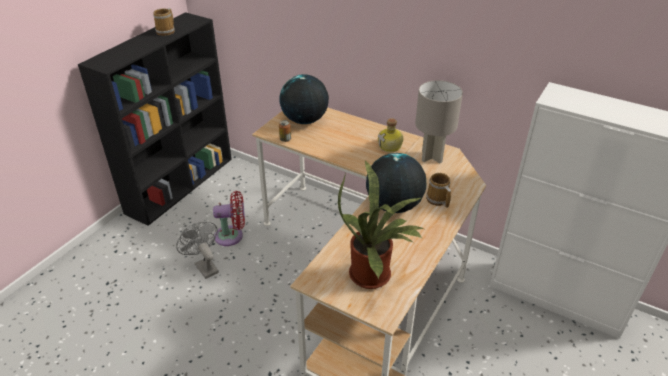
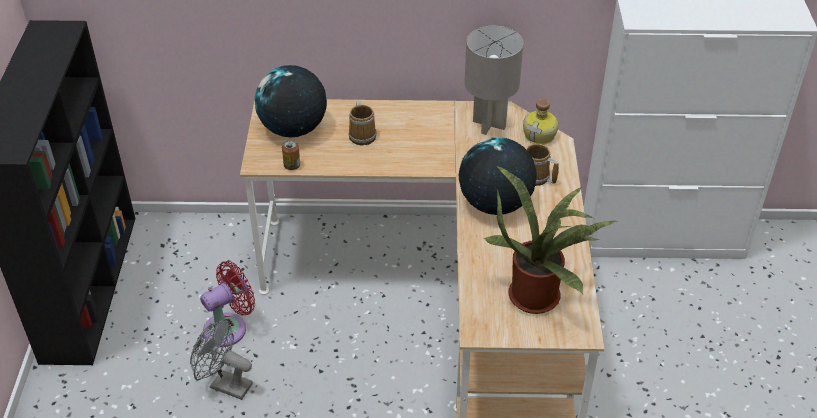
camera: 30 degrees left, 5 degrees up
(167, 31) = (38, 63): mug -> mug (363, 135)
(390, 146) = (431, 128): bottle -> bottle (540, 135)

